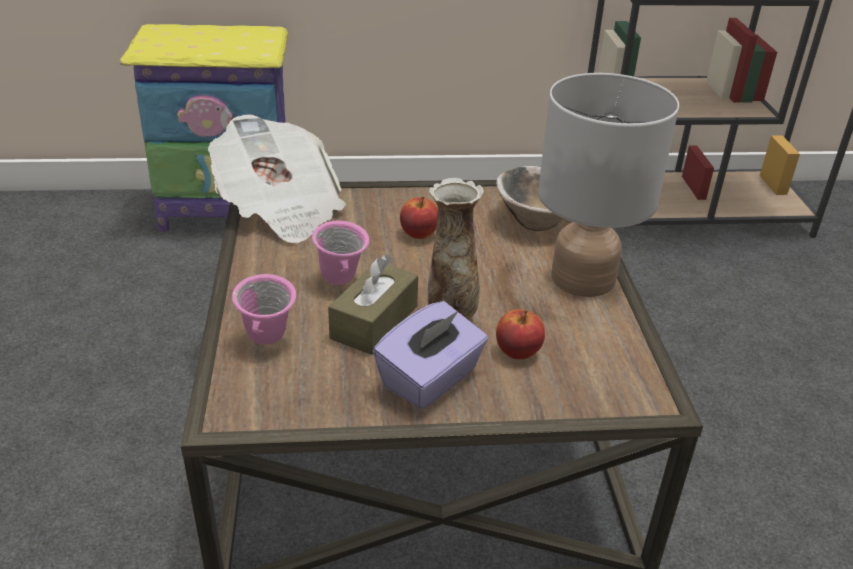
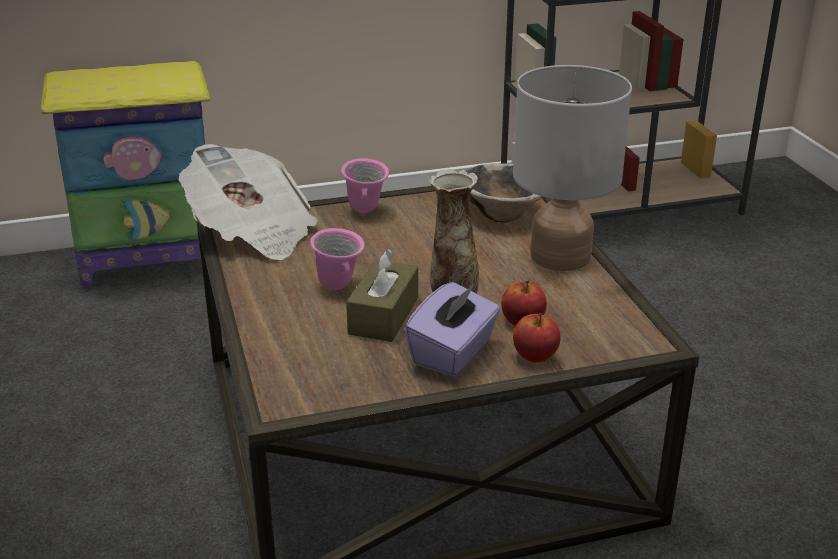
camera: 10 degrees left, 5 degrees down
(268, 341) = (291, 343): pink mug -> pink mug (366, 210)
(419, 234) = (396, 238): apple -> apple (535, 356)

